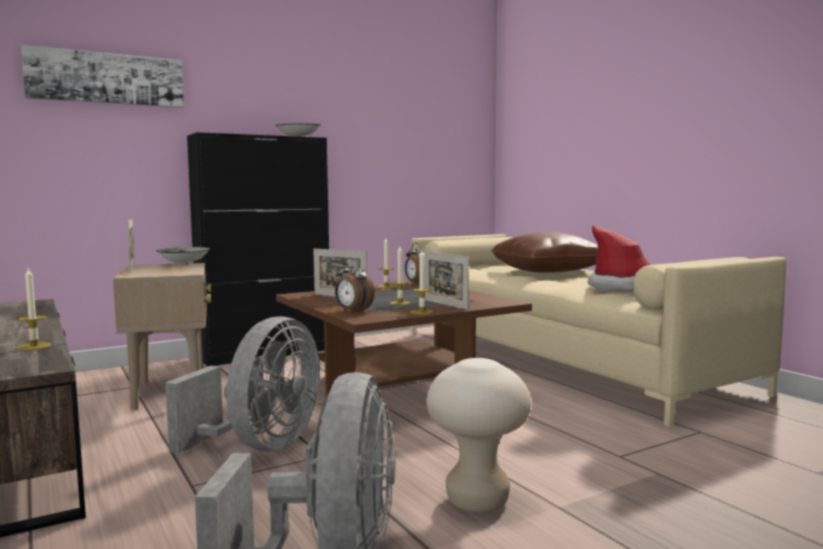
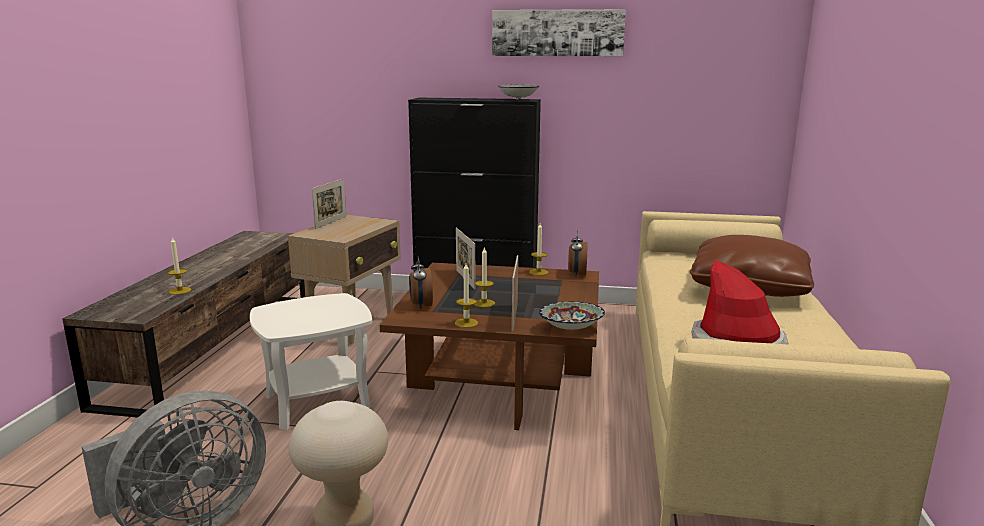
camera: 40 degrees right, 10 degrees up
(106, 78) = (357, 48): picture -> picture (557, 33)
(184, 264) = (376, 222): bowl -> bowl (570, 328)
(261, 446) = (318, 402): grey fan -> white side table

